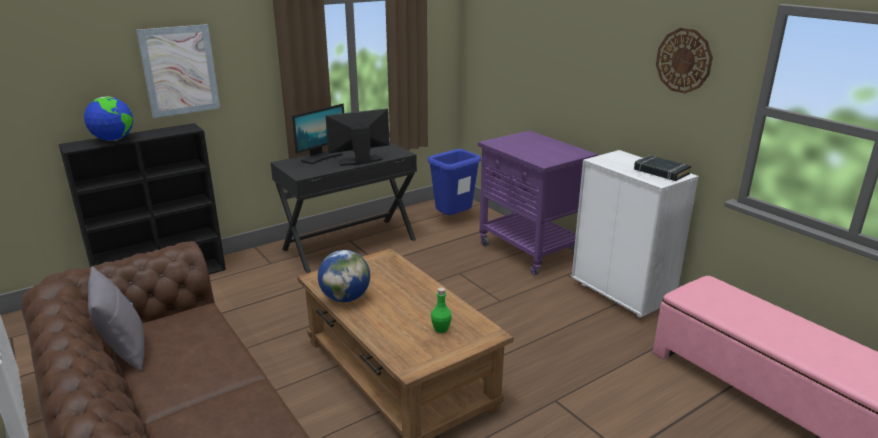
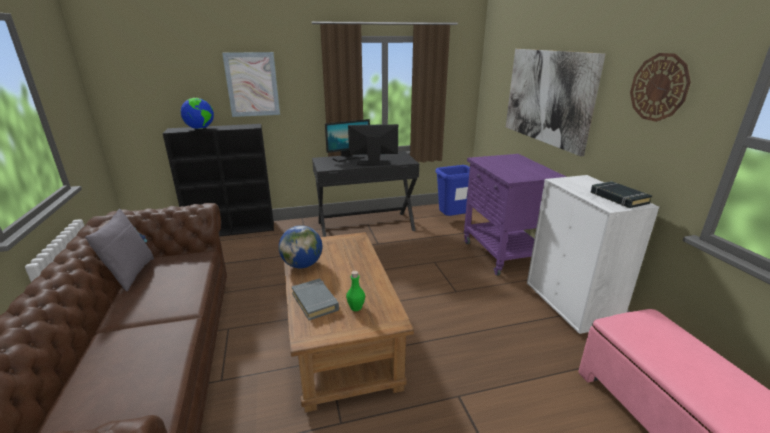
camera: 20 degrees right, 0 degrees up
(392, 333) = (315, 302): none -> grey book
(561, 65) = (548, 97): none -> picture

